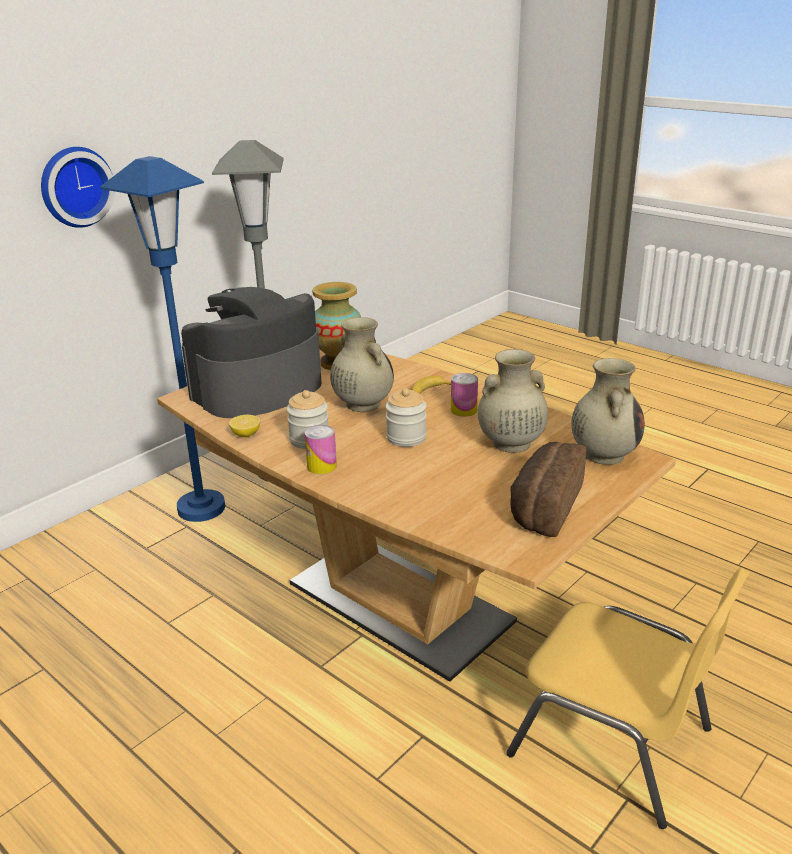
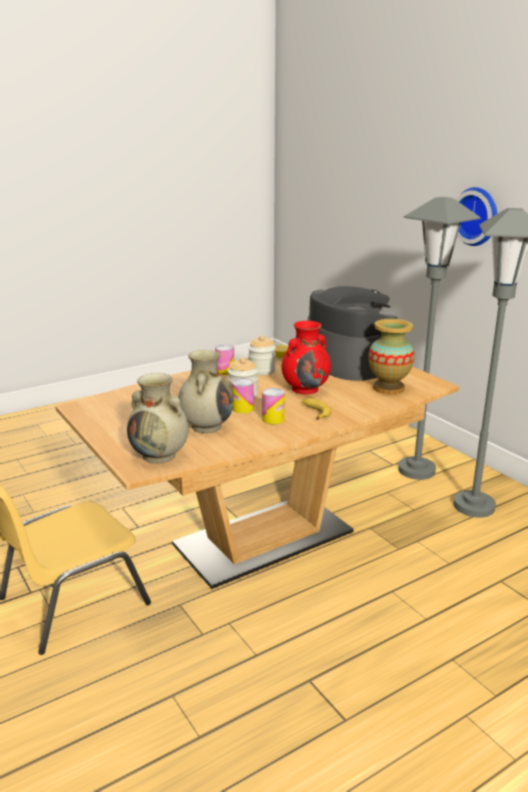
camera: 105 degrees right, 5 degrees down
(201, 508) = (416, 470): blue floor lamp -> grey floor lamp
(362, 404) = (306, 389): beige vase -> red vase
(446, 431) = (243, 409): none -> can
(543, 506) = (118, 421): bread -> none

